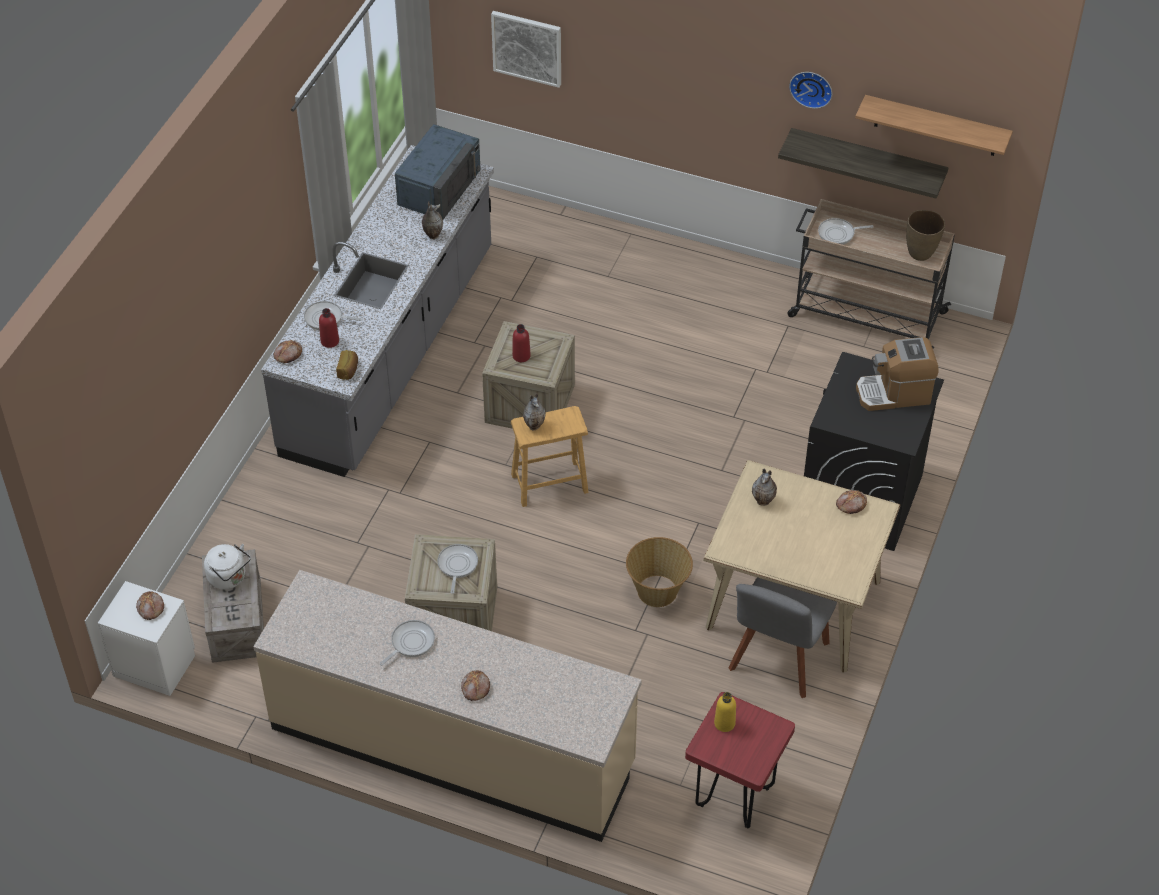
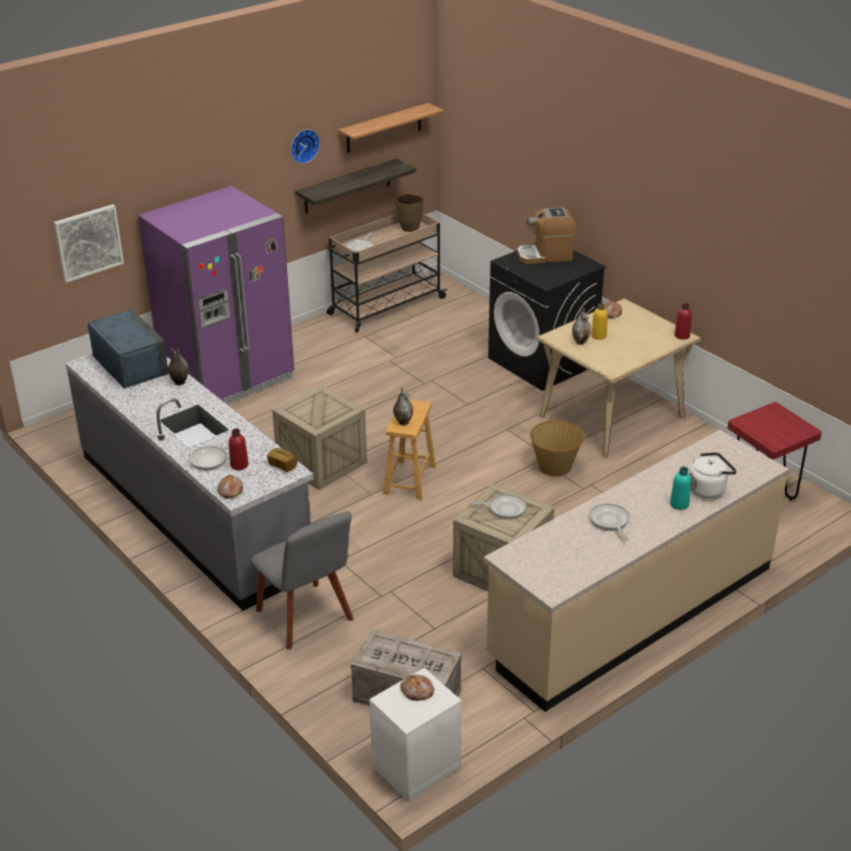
camera: 60 degrees left, 15 degrees down
(229, 578) = (392, 654): white kettle -> white kettle (708, 489)
(457, 566) = (504, 509): frying pan -> frying pan turned 150 degrees clockwise
(475, 688) = (679, 504): bread -> turquoise bottle
(521, 356) = (317, 413): red bottle -> red bottle (682, 336)
(620, 262) = (227, 378): none -> purple fridge
(724, 723) = (758, 428): yellow bottle -> yellow bottle (598, 336)
(777, 660) = (655, 439): grey chair -> grey chair (306, 618)
(894, 393) = (545, 255): coffee machine -> coffee machine turned 60 degrees clockwise

